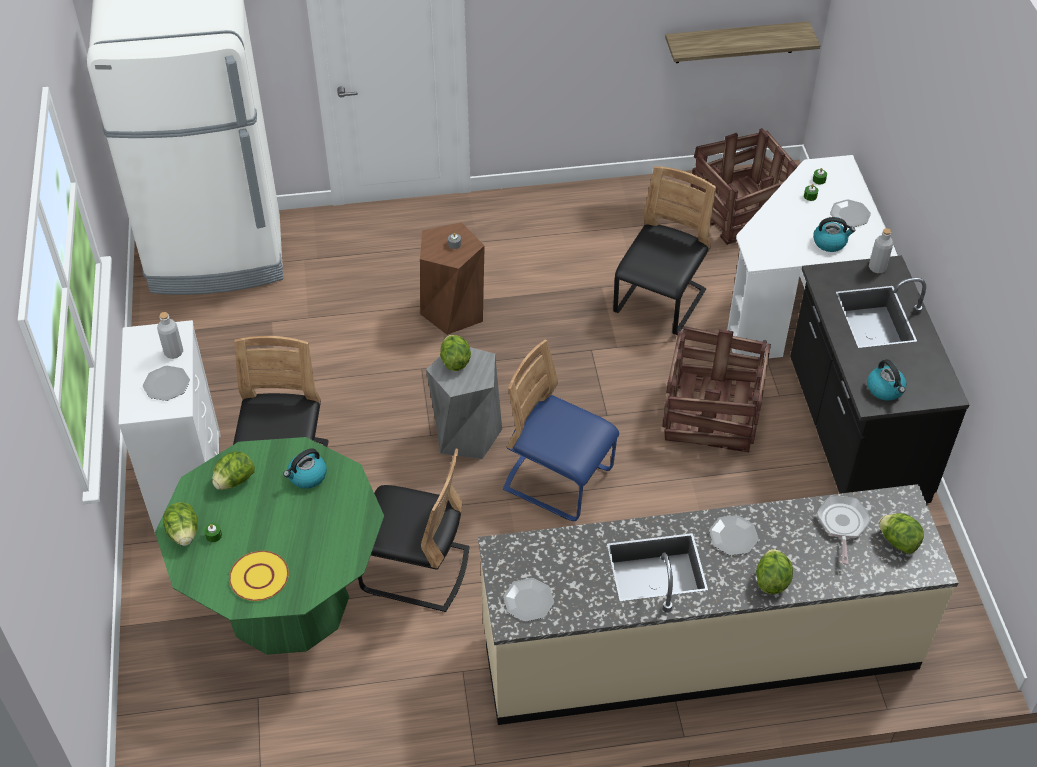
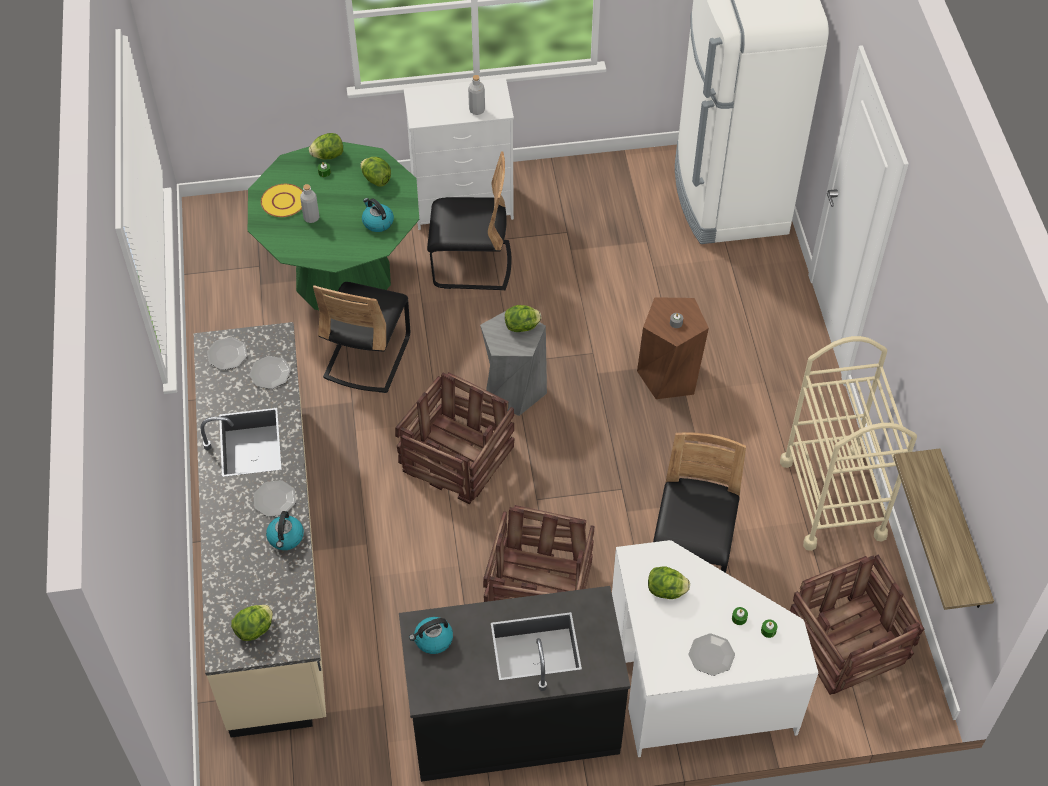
camera: 90 degrees right, 5 degrees up
(166, 384) = (442, 109): plate -> plate (270, 373)
(558, 480) = (458, 458): blue chair -> crate
(595, 209) = (832, 498): none -> beige cart
(659, 303) = (691, 552): black chair -> black chair turned 105 degrees counterclockwise
(771, 580) = (225, 524): lettuce -> lettuce (666, 590)
(830, 242) = (664, 629): kettle -> kettle (286, 538)
(842, 525) = (278, 586): frying pan -> none
(877, 268) = (608, 657): grey bottle -> grey bottle (311, 217)

